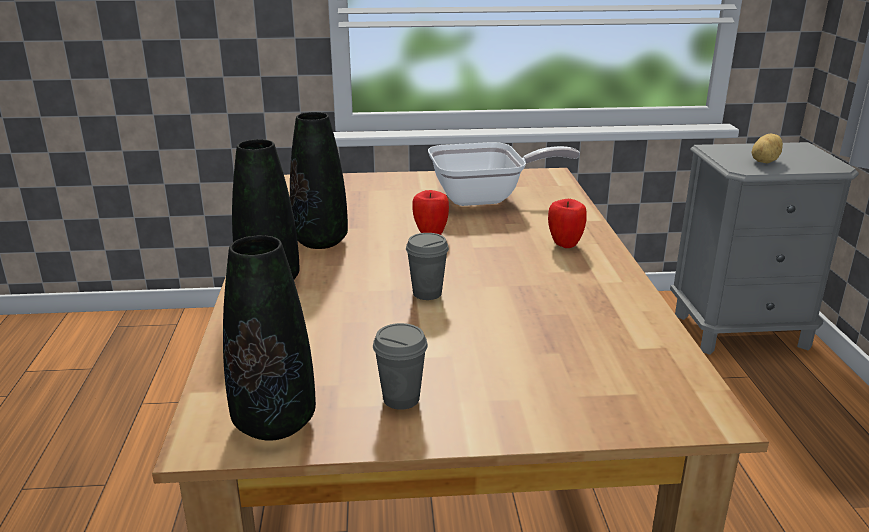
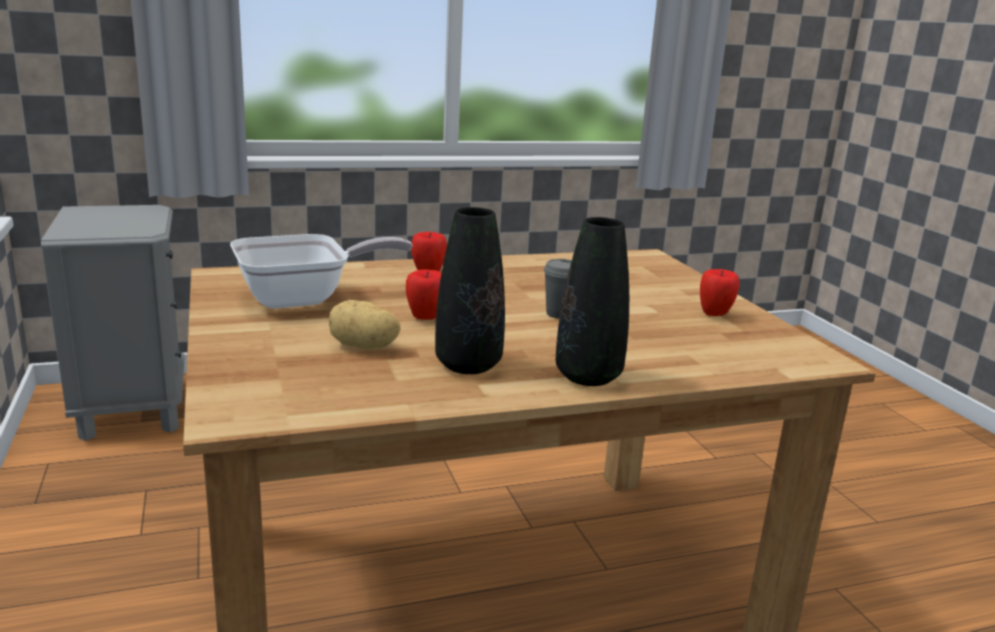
camera: 105 degrees left, 5 degrees down
(274, 423) = (784, 345): black vase -> none
(401, 399) = (714, 314): grey cup -> apple
(486, 198) = (304, 299): frying pan -> frying pan turned 90 degrees clockwise
(763, 161) = (125, 224): potato -> potato (363, 347)

